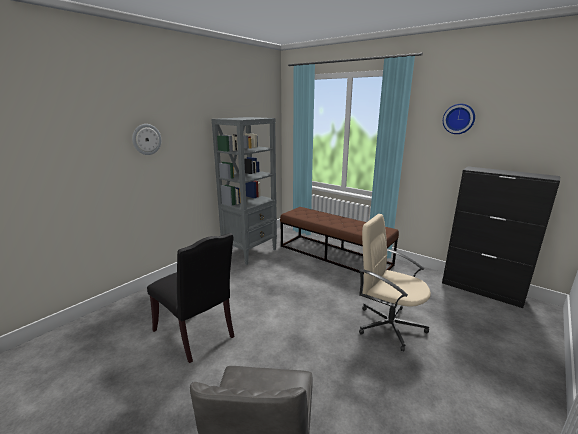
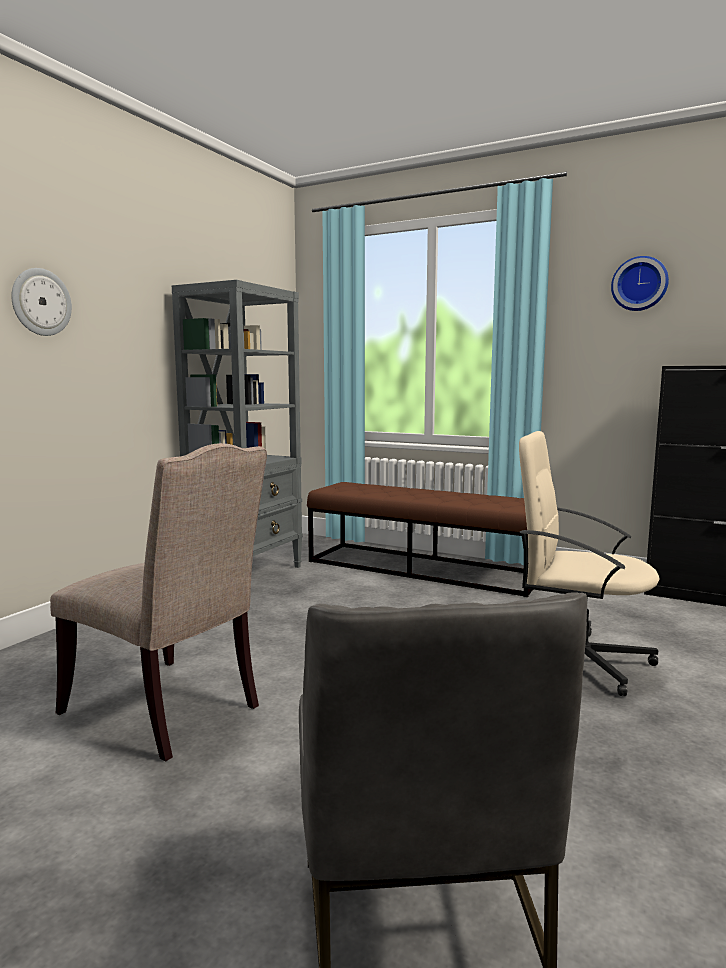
camera: 10 degrees left, 10 degrees down
(197, 334) = (169, 710): black chair -> beige chair

